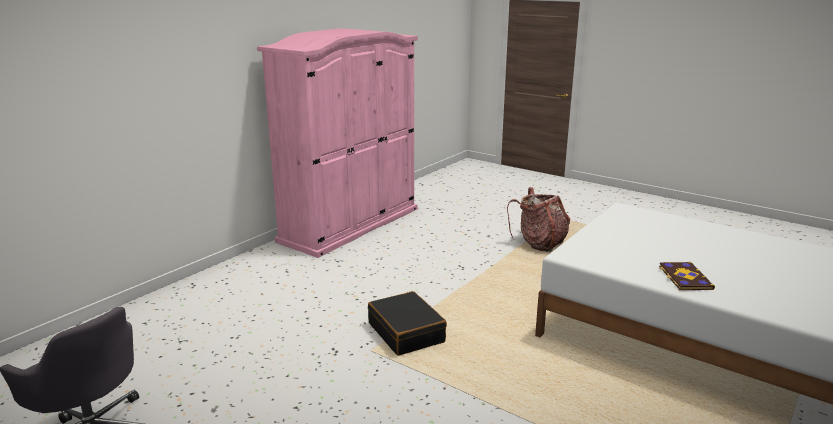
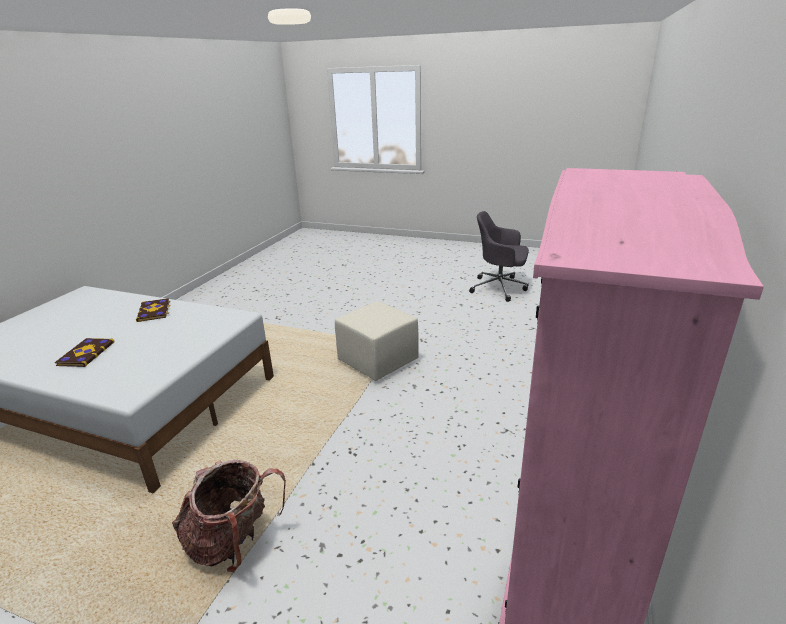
camera: 165 degrees right, 5 degrees up
(406, 332) = (379, 361): black suitcase -> beige ottoman
(704, 240) = (85, 353): none -> book

